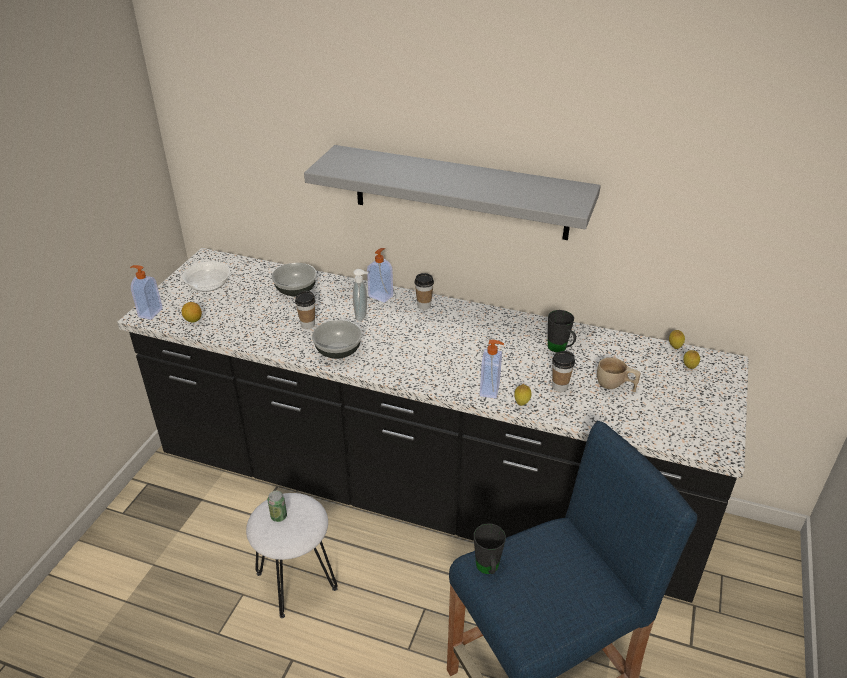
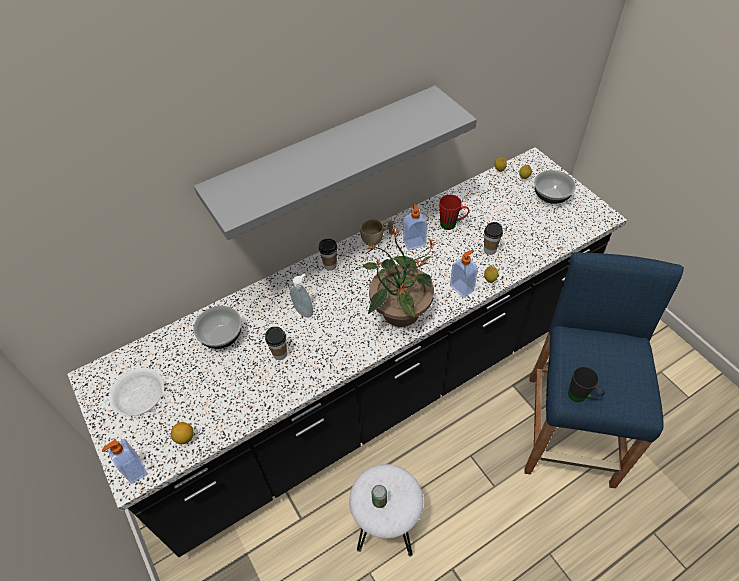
camera: 50 degrees left, 15 degrees up
(339, 351) = (336, 352): bowl -> bowl (551, 196)
(381, 296) = (290, 283): soap dispenser -> soap dispenser (414, 243)
(418, 366) = (399, 312): none -> potted plant
(560, 349) = (452, 224): black mug -> red mug
(615, 386) = (512, 222): beige cup -> beige cup (377, 238)

